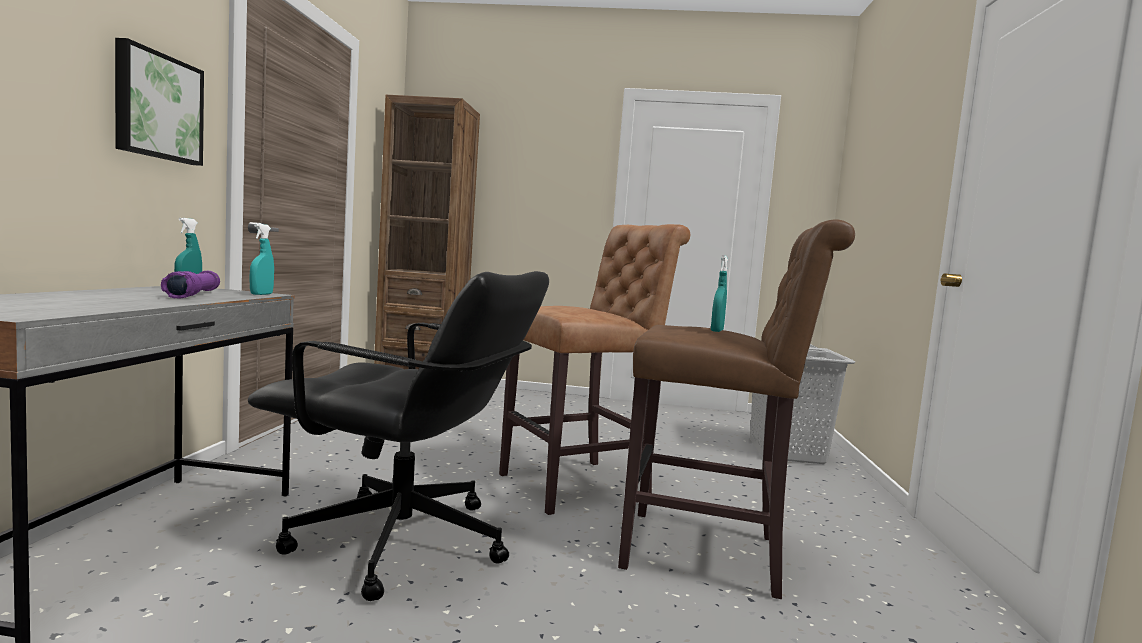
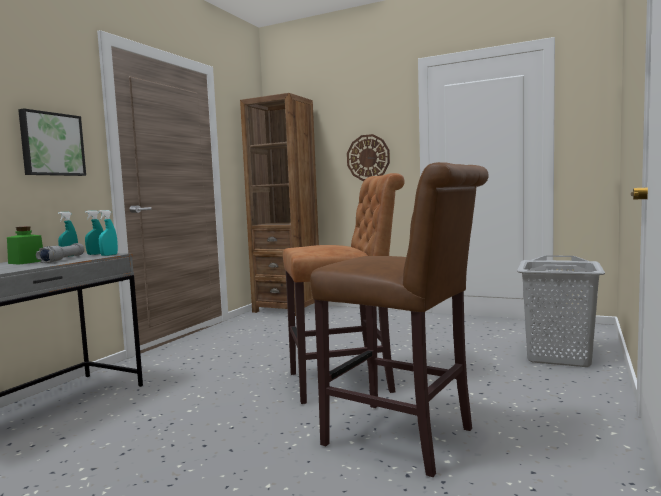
camera: 20 degrees right, 0 degrees up
(130, 294) = (26, 262): none -> green jar
(193, 295) = (62, 259): purple flashlight -> grey flashlight
(402, 544) = (186, 420): black office chair -> none
(547, 200) = (368, 158): none -> wall clock
(717, 331) = (383, 259): turquoise spray bottle -> turquoise spray bottle (96, 254)

